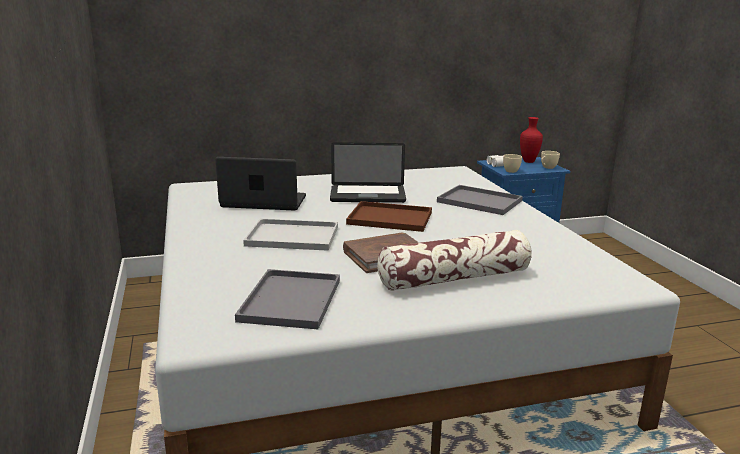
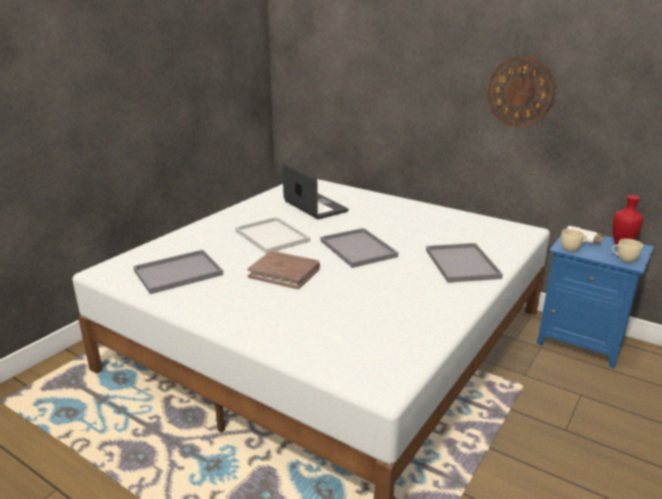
camera: 50 degrees right, 5 degrees up
(367, 195) = (390, 226): laptop -> none
(388, 218) = (356, 248): brown tray -> grey tray
(425, 43) = (520, 92): none -> wall clock
(454, 278) = (281, 307): pillow -> none

